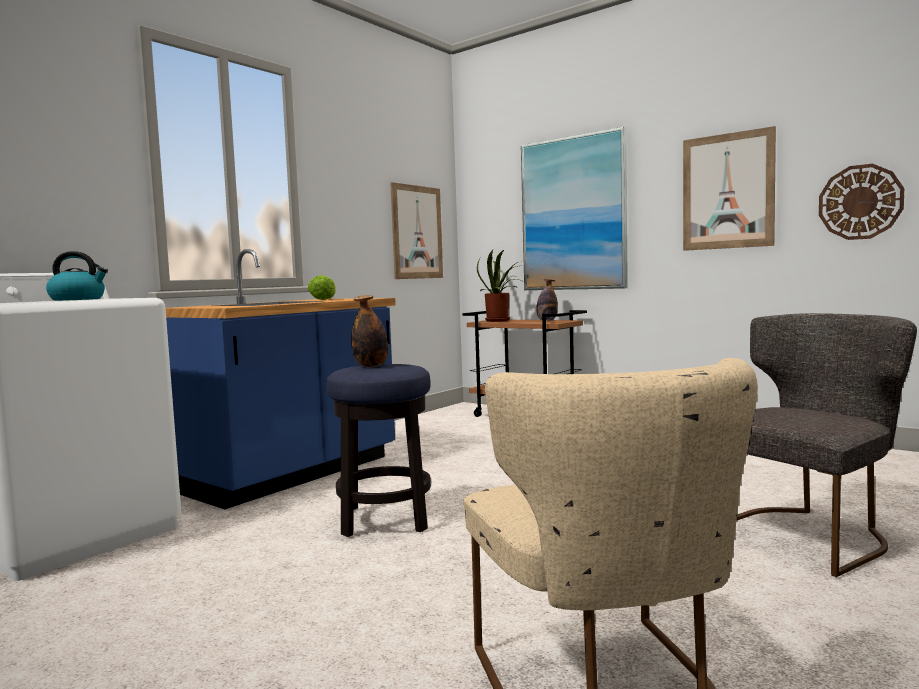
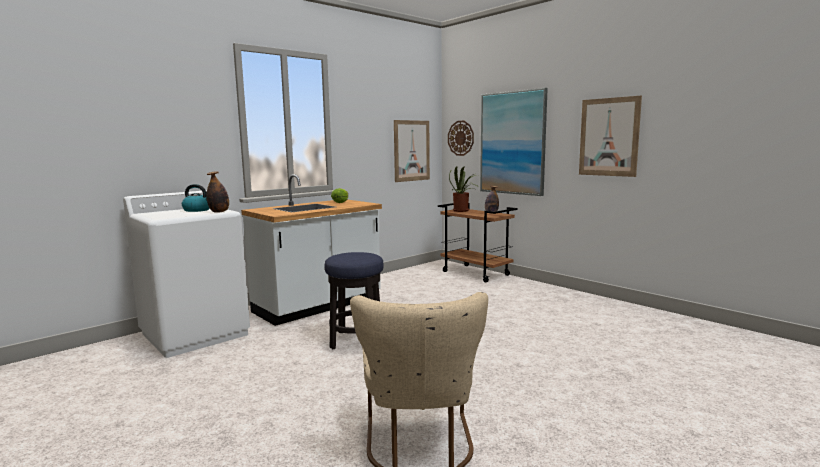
camera: 10 degrees right, 5 degrees up
(293, 474) = (318, 306): blue counter -> white counter
(371, 366) = (350, 255): bottle -> bottle (219, 212)
(807, 534) = (592, 373): grey chair -> none
(860, 202) = (692, 152): wall clock -> wall clock (461, 138)

